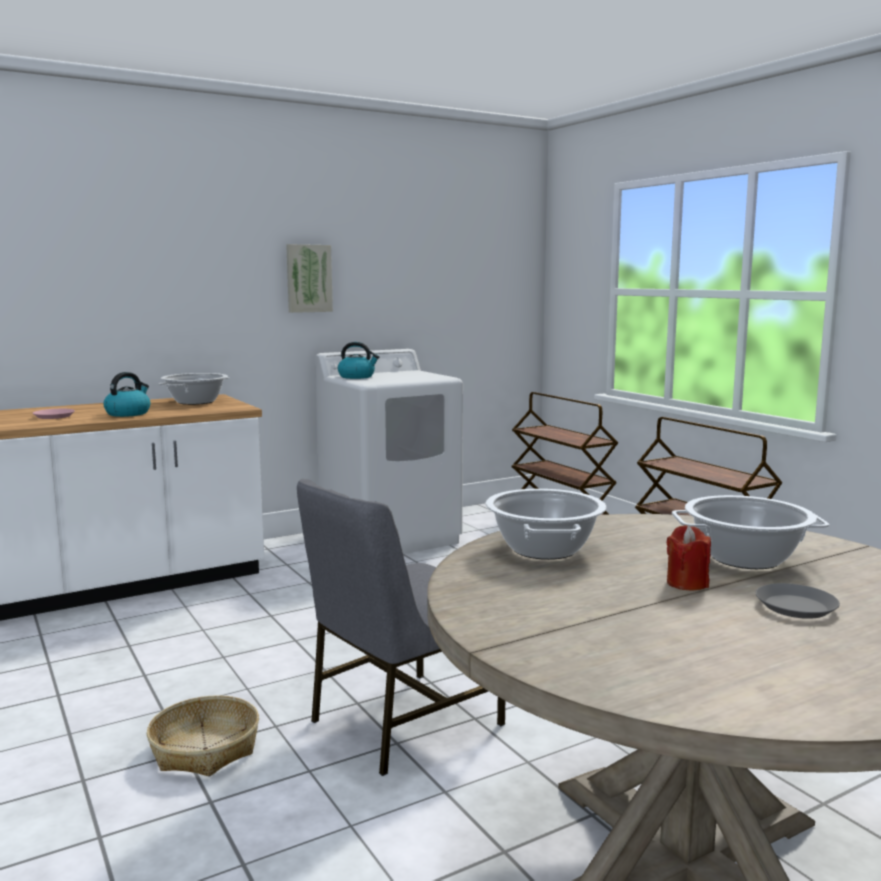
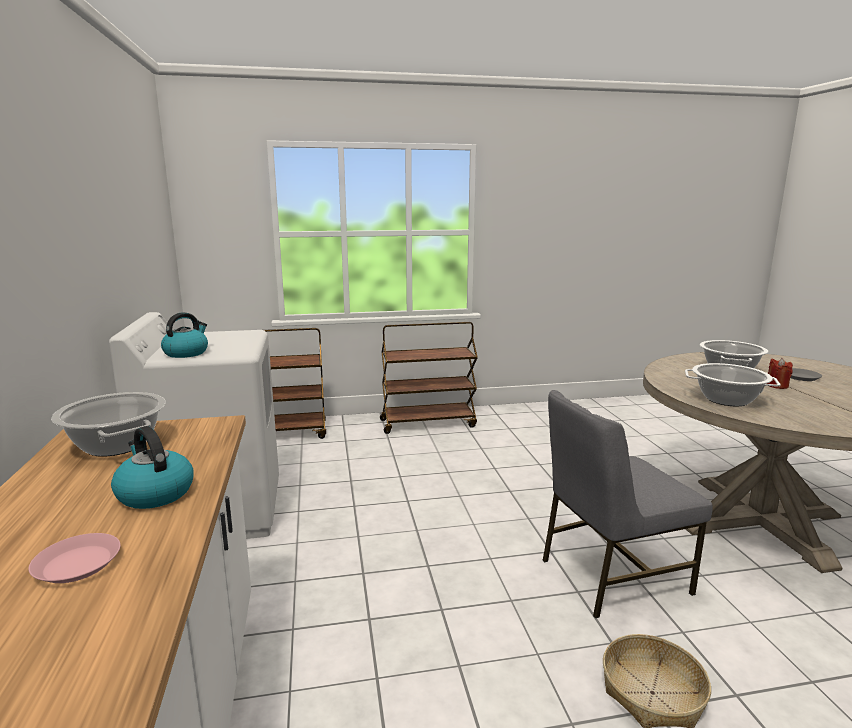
camera: 70 degrees left, 5 degrees up
(308, 278) = (81, 240): picture -> none
(402, 722) = (611, 575): grey chair -> grey chair turned 90 degrees clockwise

